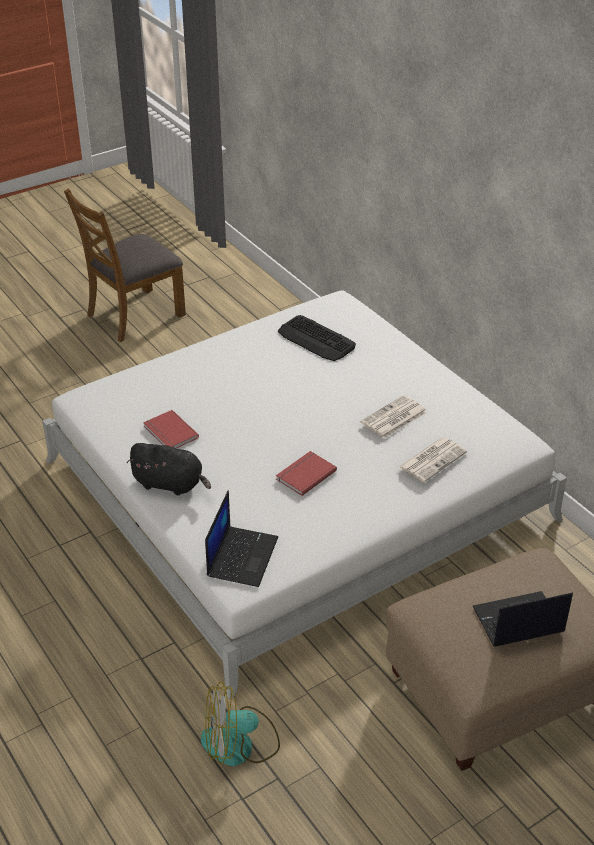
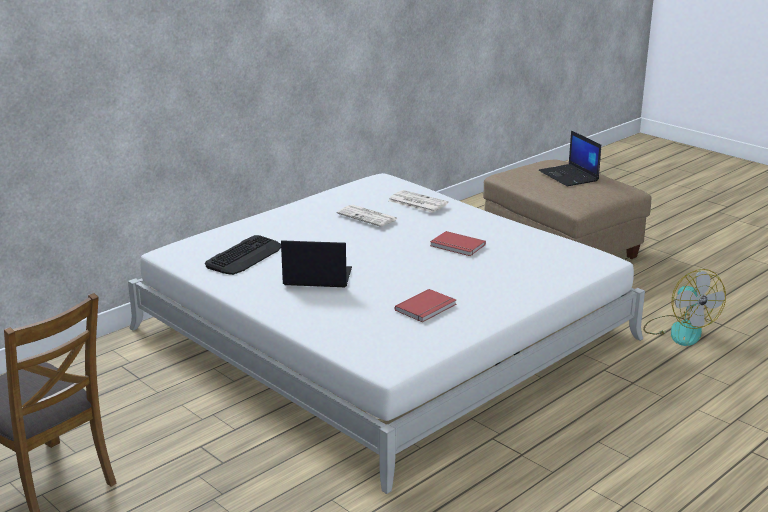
camera: 100 degrees left, 15 degrees down
(171, 484) = (501, 299): black plush toy -> none
(242, 556) = (571, 261): laptop -> laptop (316, 277)

